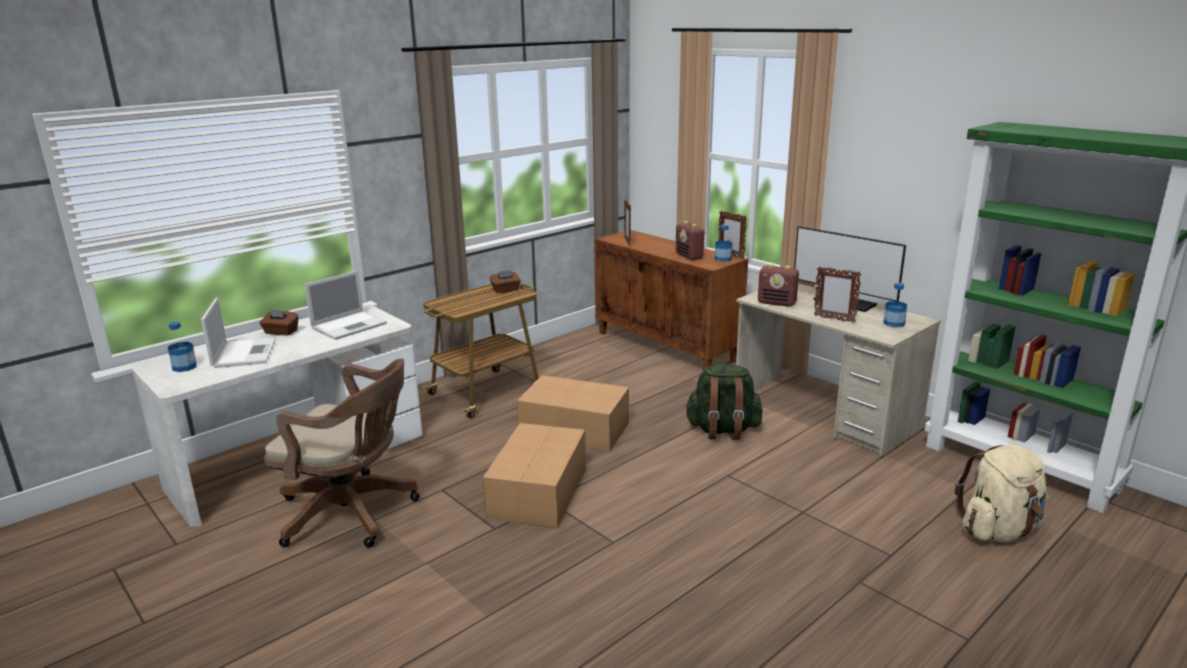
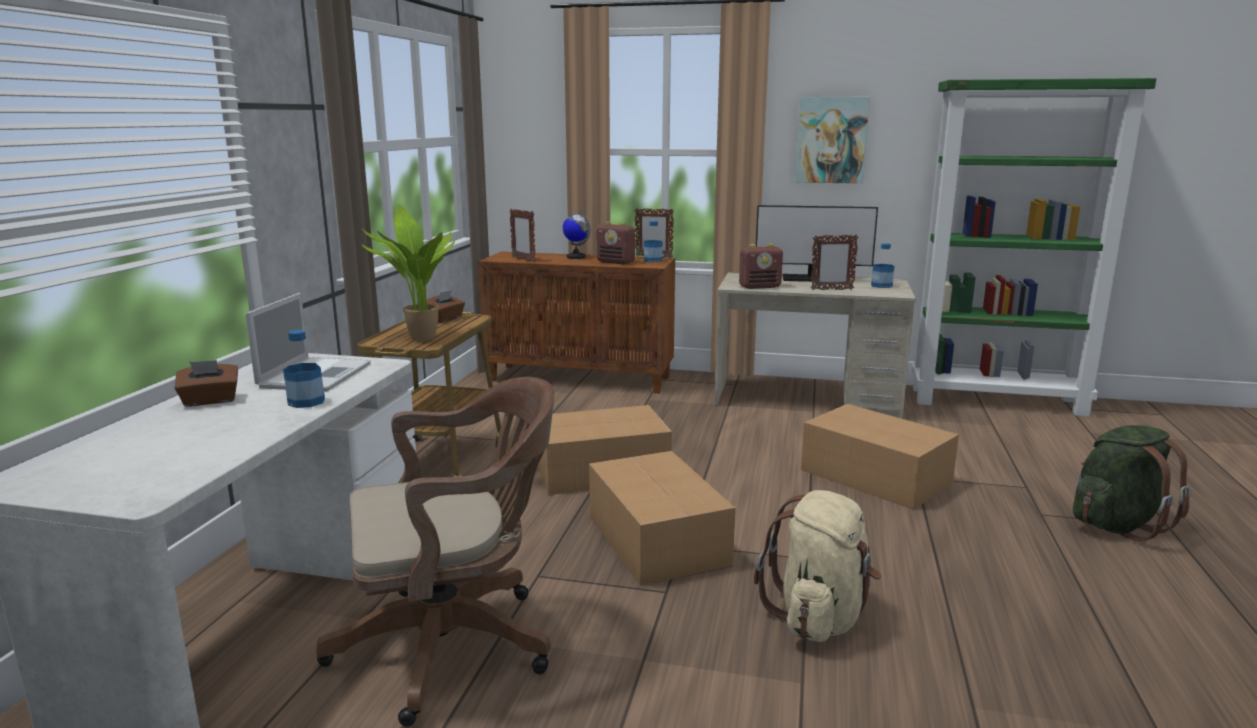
camera: 35 degrees left, 5 degrees down
(184, 367) = (106, 472): bottle -> bottle (306, 402)
(244, 353) = (194, 433): laptop -> none
(462, 306) = (418, 339): none -> potted plant
(671, 245) = (576, 257): none -> globe
(722, 430) = (746, 433): green backpack -> green backpack (1117, 525)
(768, 501) = (876, 477): none -> cardboard box
(893, 168) = (831, 140): none -> picture
(998, 530) = (1056, 446): beige backpack -> beige backpack (819, 617)

